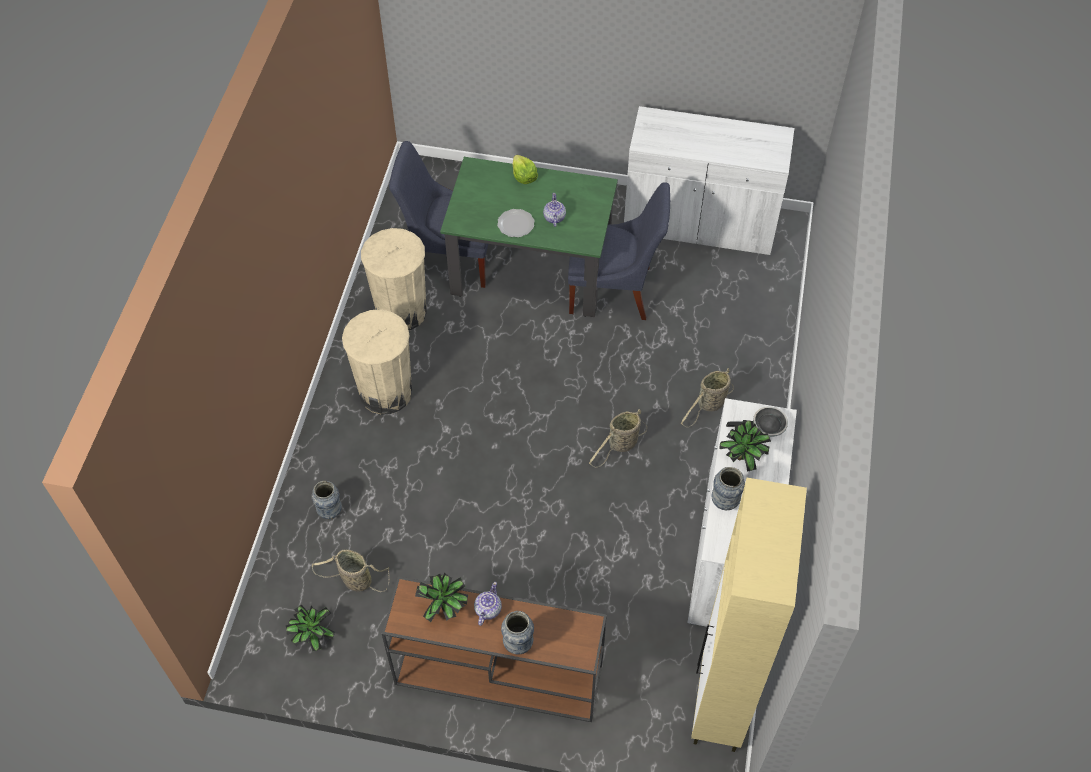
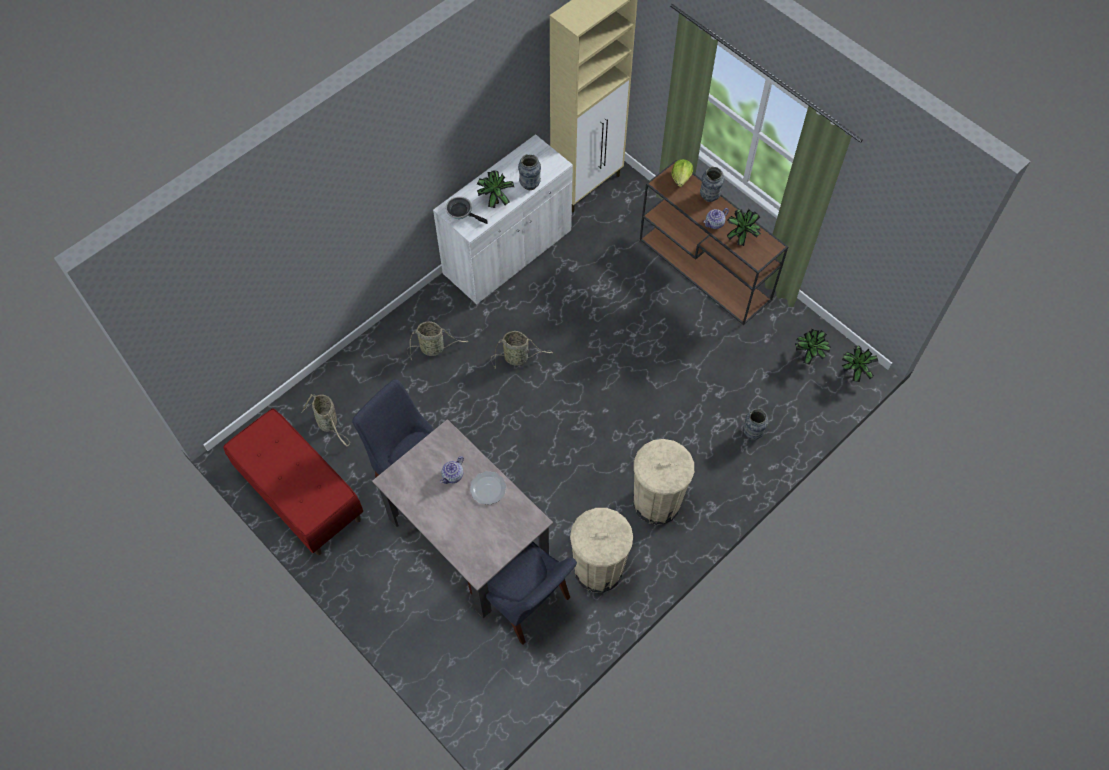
camera: 145 degrees left, 5 degrees up
(251, 648) = (853, 372): none -> potted plant
(355, 580) = (761, 375): basket -> basket (328, 423)
(523, 176) = (444, 533): lettuce -> lettuce (681, 178)
(531, 271) = (468, 539): green dining table -> beige dining table
(699, 224) = (300, 495): white cabinet -> red bench

